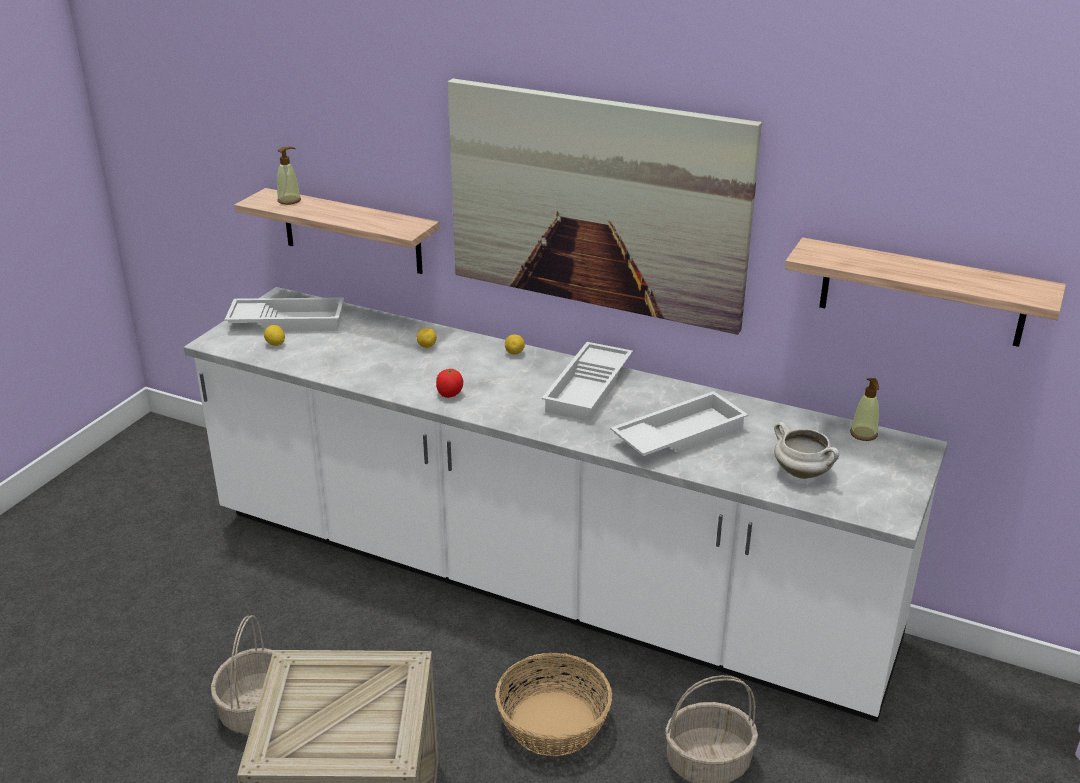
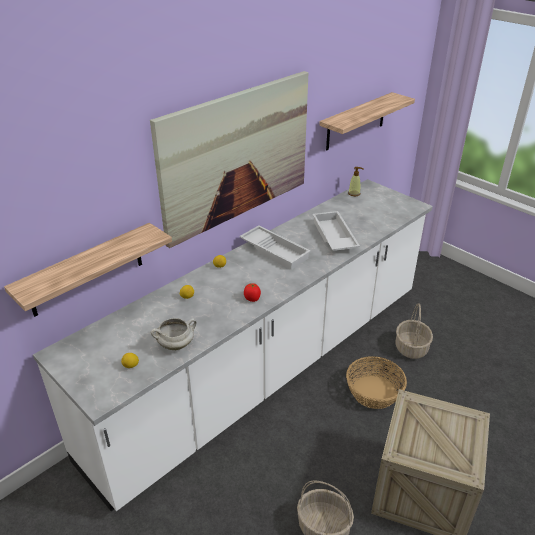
camera: 70 degrees left, 5 degrees up
(288, 321) = (99, 354): white tray -> none
(289, 200) = (47, 277): soap dispenser -> none
(803, 473) = (378, 215): white cooking pot -> white cooking pot (176, 344)

